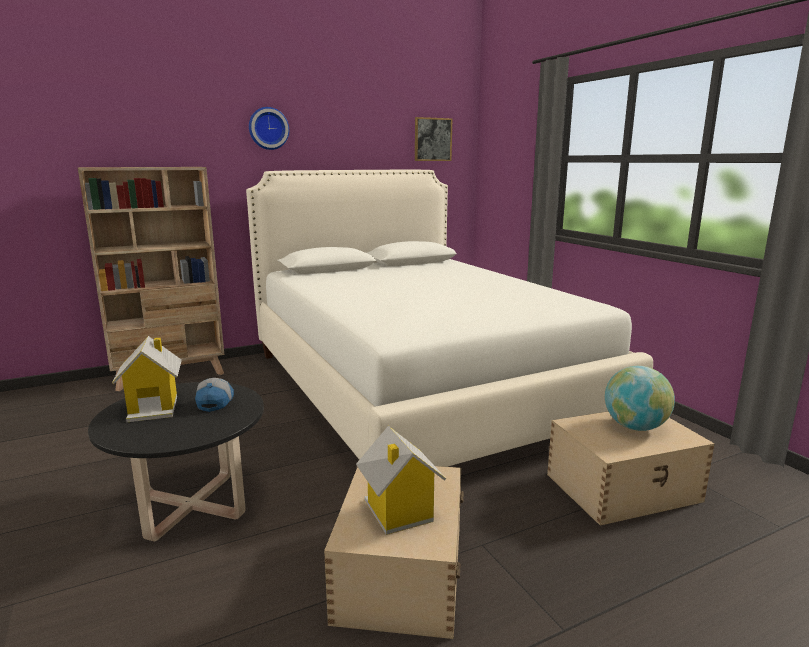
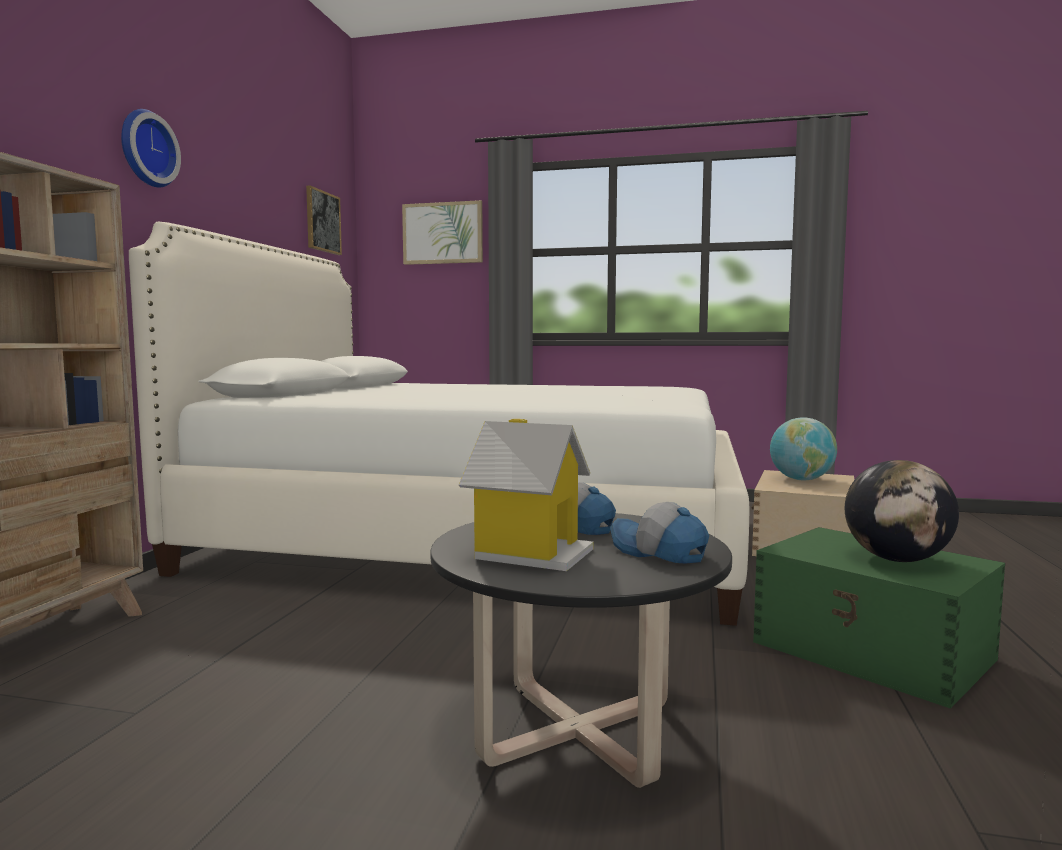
camera: 50 degrees left, 10 degrees down
(177, 431) = (657, 552): none -> cap
(398, 513) = (897, 559): toy house -> globe
(399, 573) = (873, 651): beige storage box -> green storage box
(518, 141) = (443, 233): none -> picture

